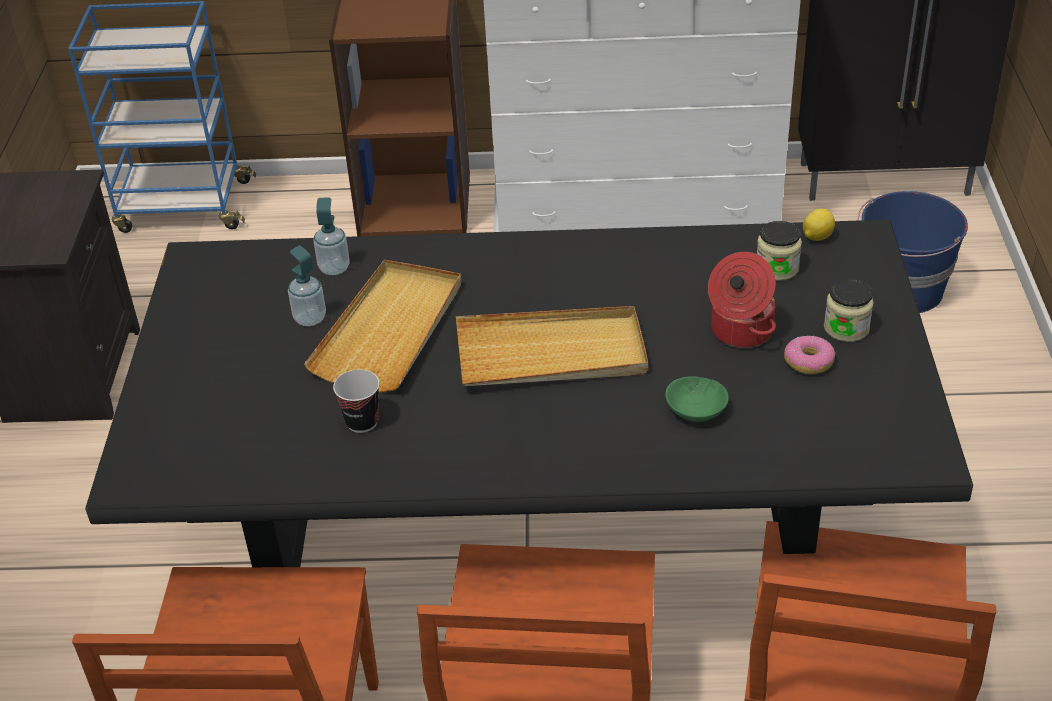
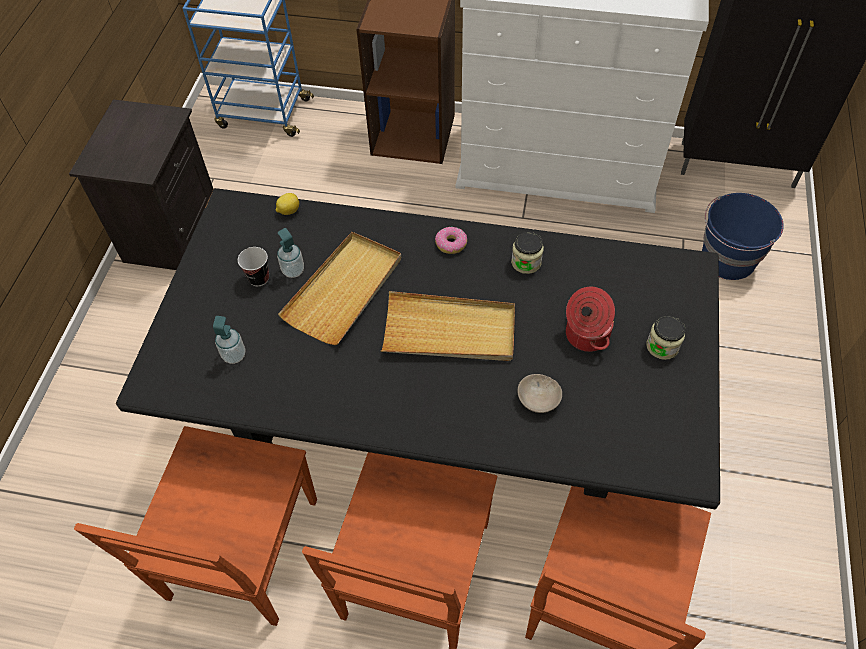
camera: 10 degrees right, 15 degrees up
(334, 268) = (318, 229): soap dispenser -> soap dispenser (234, 355)
(362, 422) = (309, 366): cup -> cup (259, 278)
(694, 411) = (537, 400): green bowl -> beige bowl
(777, 268) = (625, 283): jar -> jar (526, 262)
(809, 361) = (628, 371): donut -> donut (451, 244)
(816, 237) = (660, 260): lemon -> lemon (288, 211)

